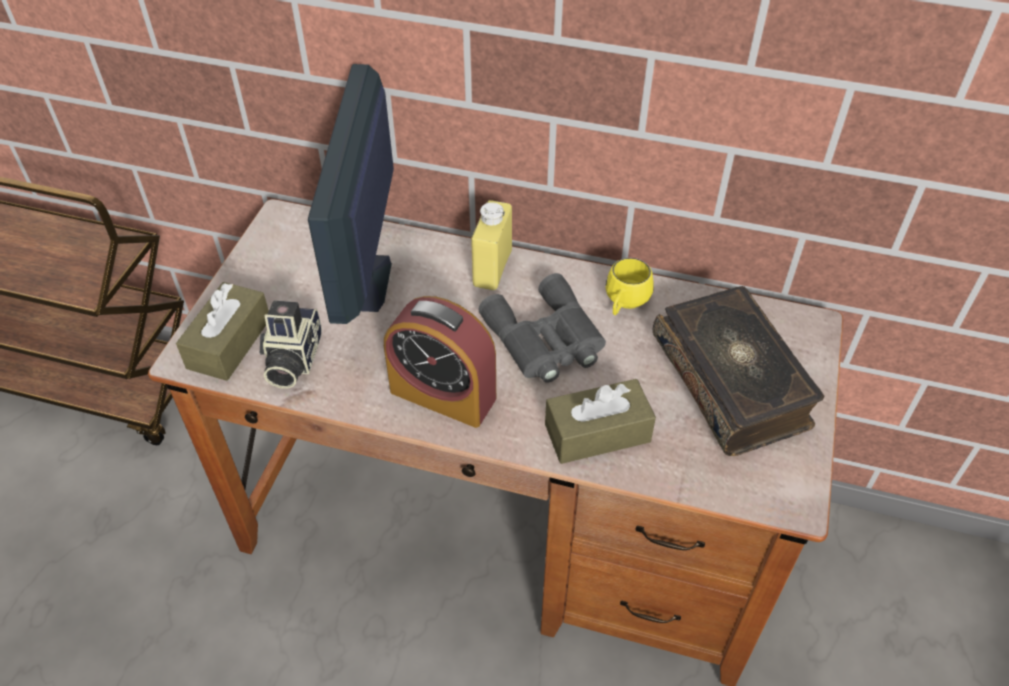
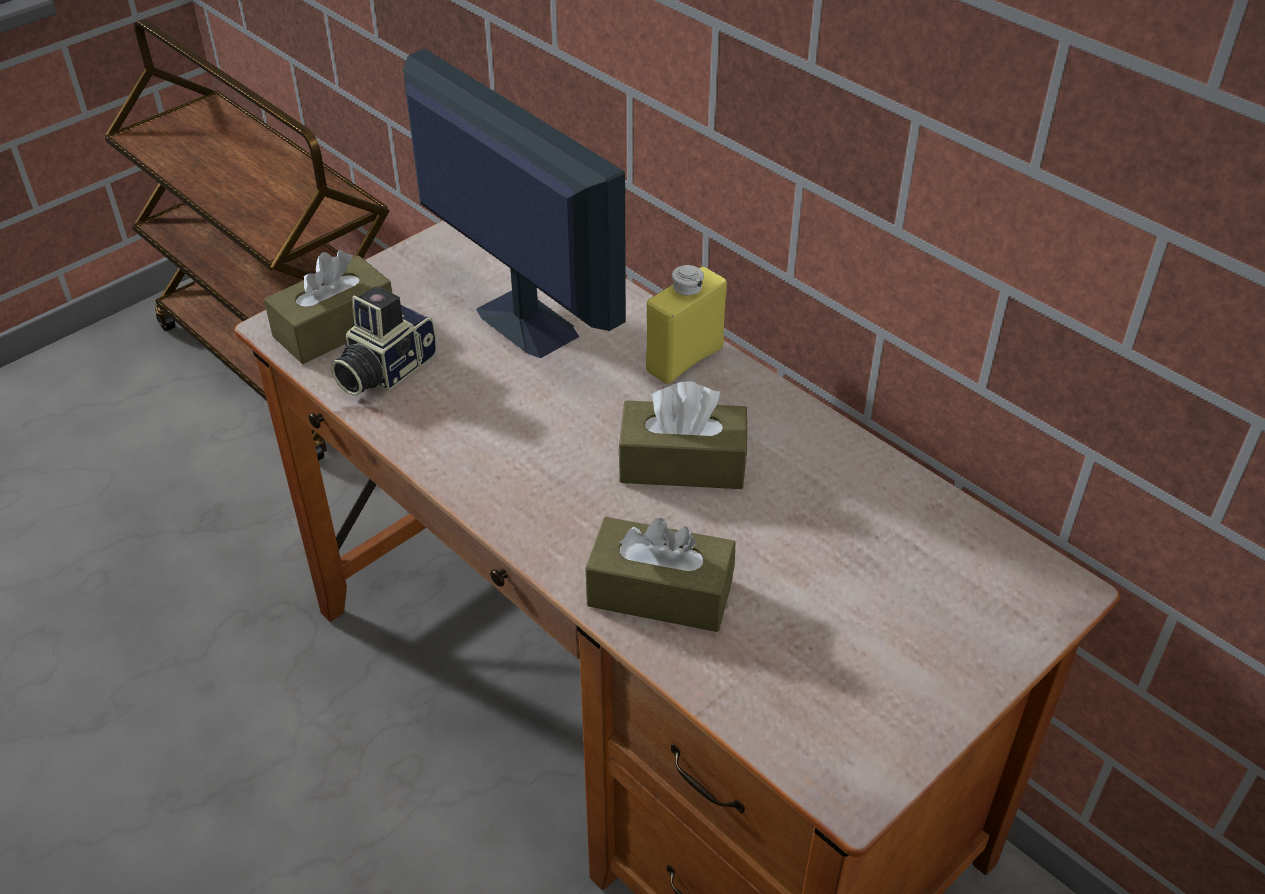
camera: 30 degrees right, 5 degrees down
(365, 284) = (524, 321): monitor -> monitor turned 105 degrees clockwise
(443, 394) = (514, 473): alarm clock -> none
(545, 340) = (682, 463): grey binoculars -> brown tissue box
(624, 304) = (816, 462): yellow mug -> none
(732, 382) = (885, 610): book -> none

